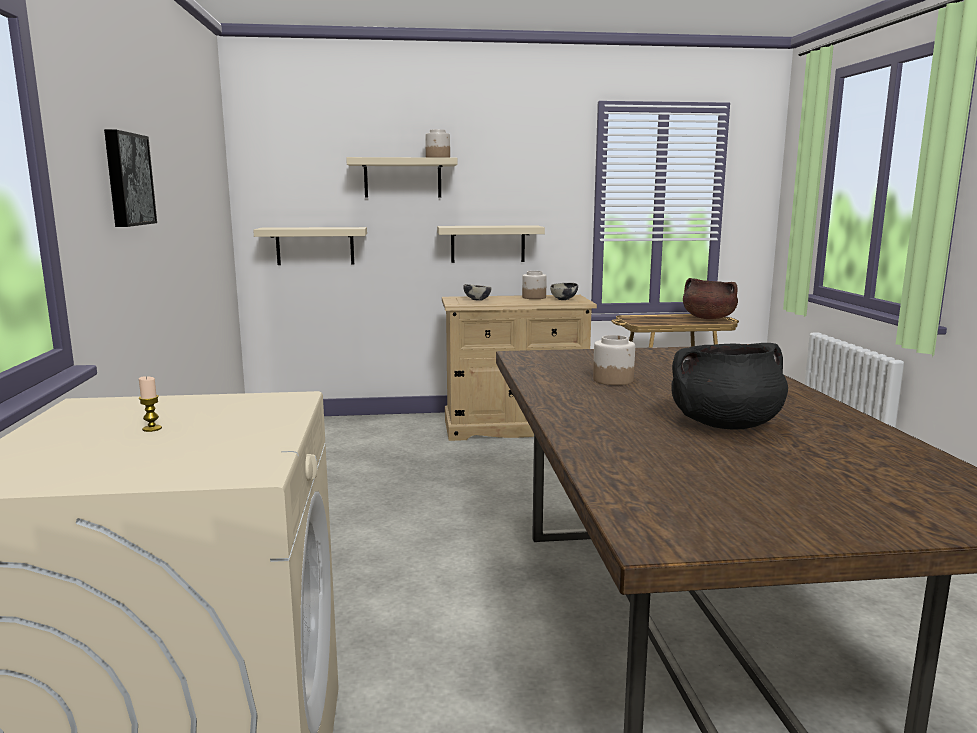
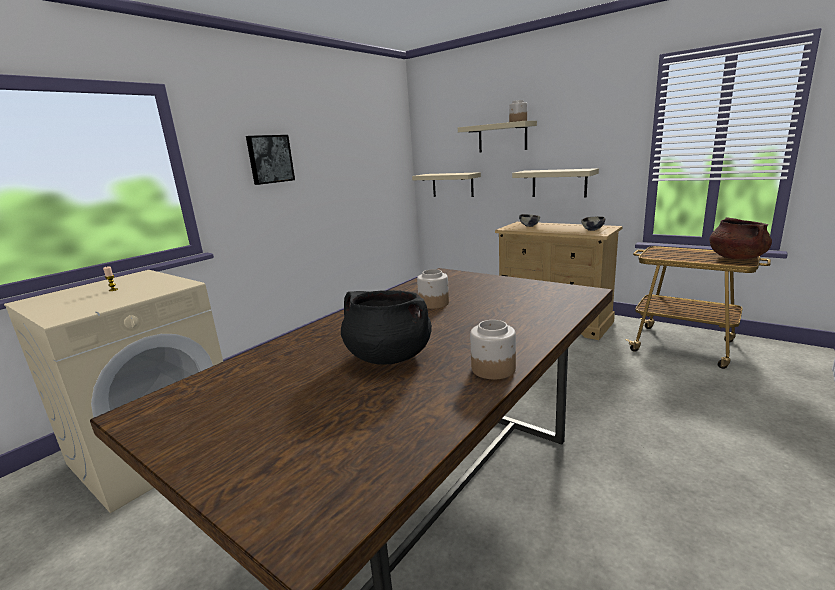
camera: 45 degrees right, 5 degrees up
(534, 297) = (575, 226): jar -> jar (492, 369)

